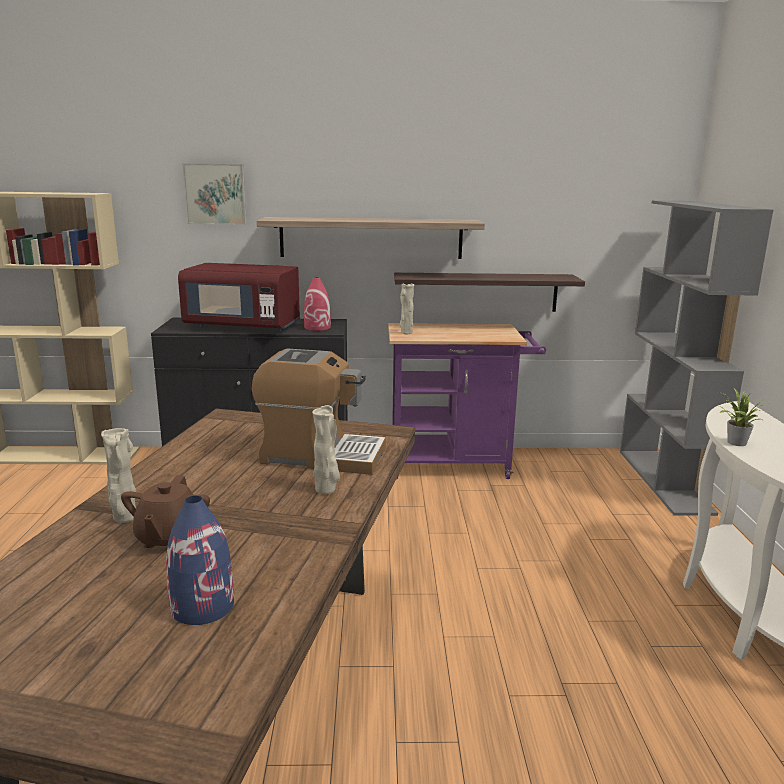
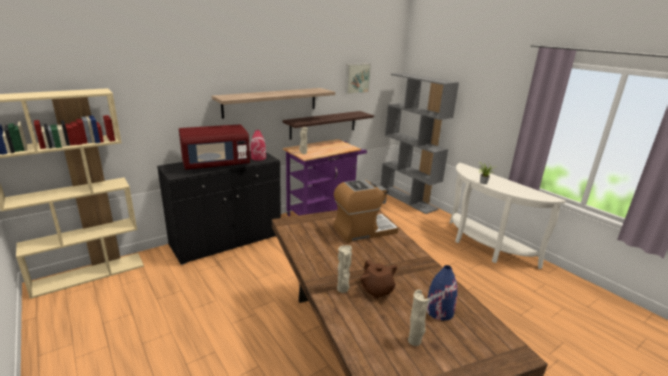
camera: 35 degrees left, 5 degrees up
(215, 194) = (180, 83): picture -> picture (356, 78)
(326, 490) = (394, 246): beige vase -> beige vase (415, 341)

